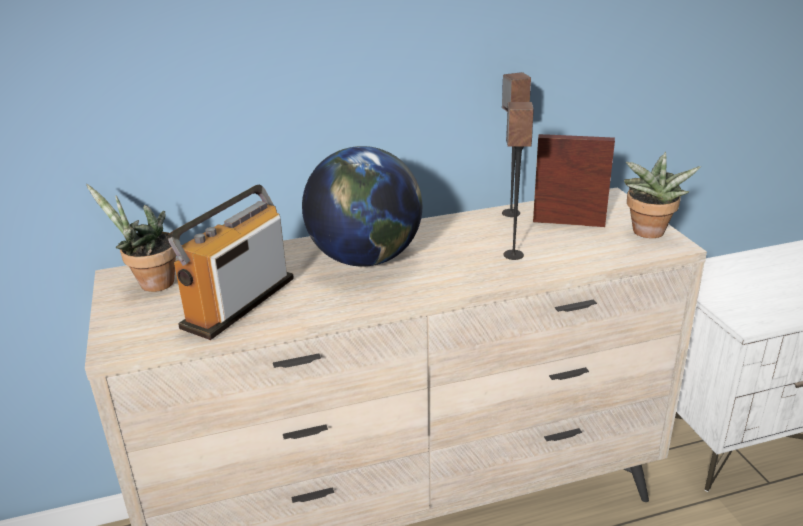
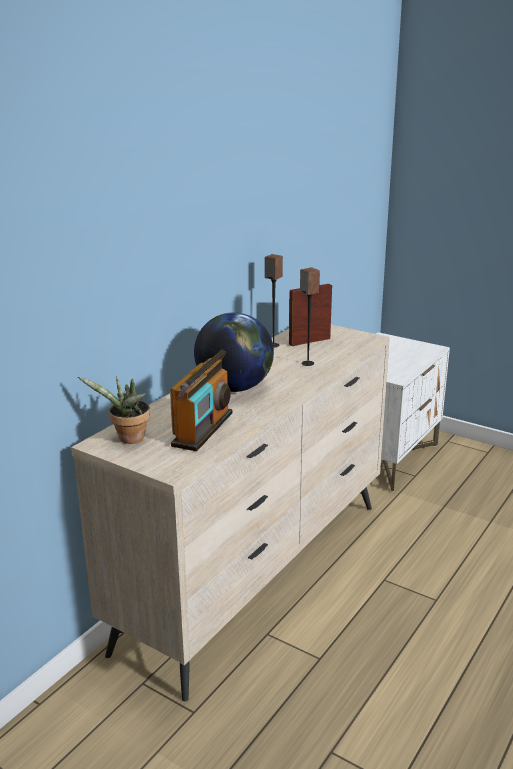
camera: 40 degrees left, 5 degrees down
(239, 303) = (203, 429): radio -> radio turned 150 degrees counterclockwise
(648, 234) = (354, 336): potted plant -> none

